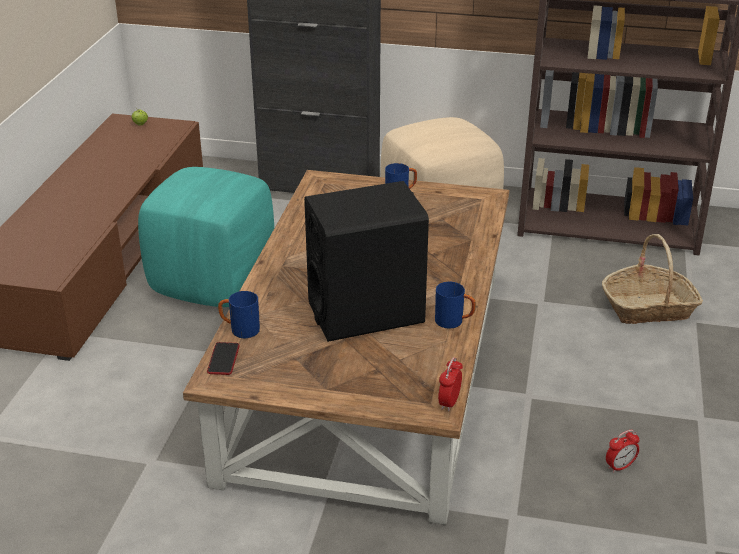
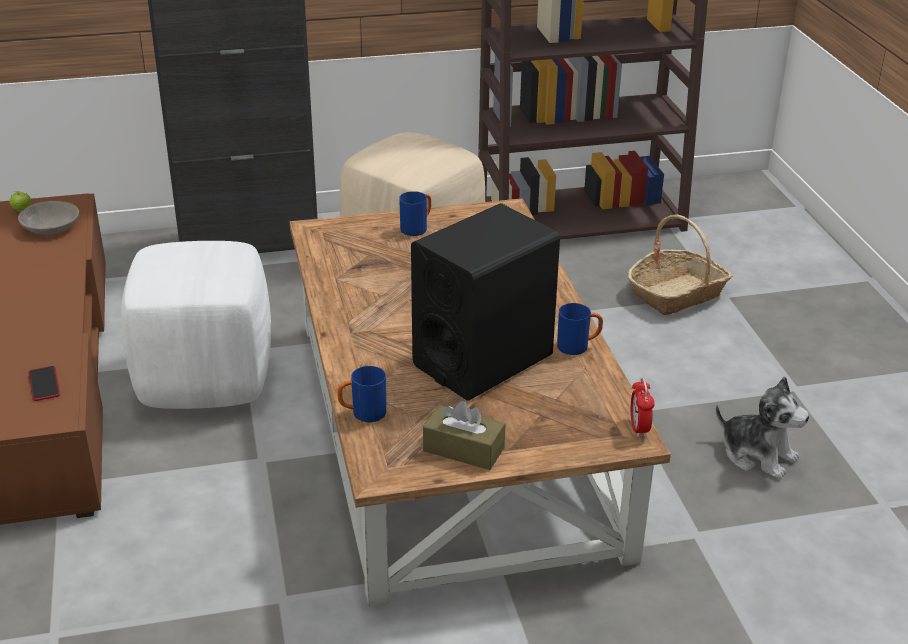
camera: 25 degrees left, 0 degrees up
(150, 139) = (50, 226): none -> grey bowl
(214, 283) = (206, 380): turquoise ottoman -> white ottoman
(223, 359) = (371, 450): phone -> phone (44, 384)
(293, 378) = (463, 449): none -> brown tissue box
(620, 466) = (757, 455): alarm clock -> plush toy

